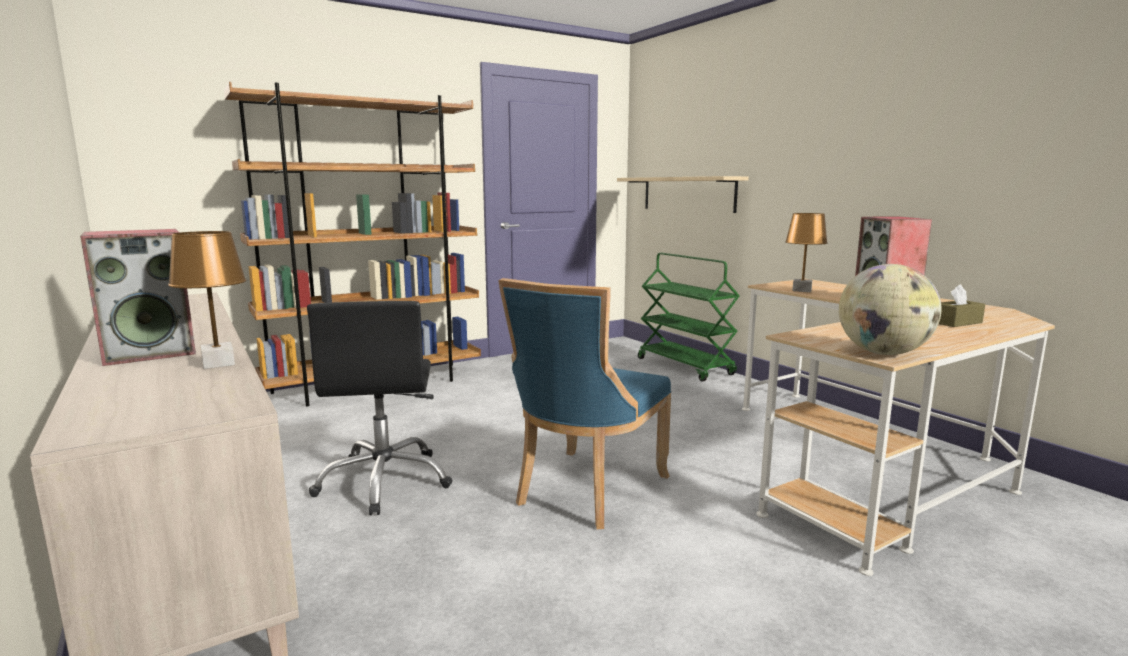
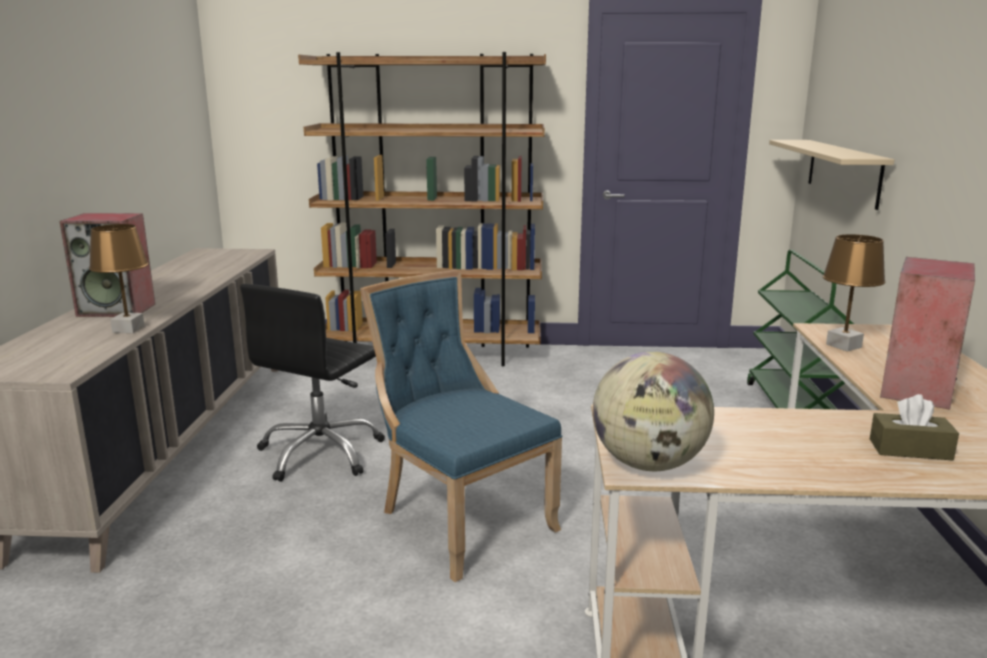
camera: 35 degrees right, 5 degrees up
(586, 491) = (460, 520): blue chair -> blue chair turned 75 degrees clockwise

